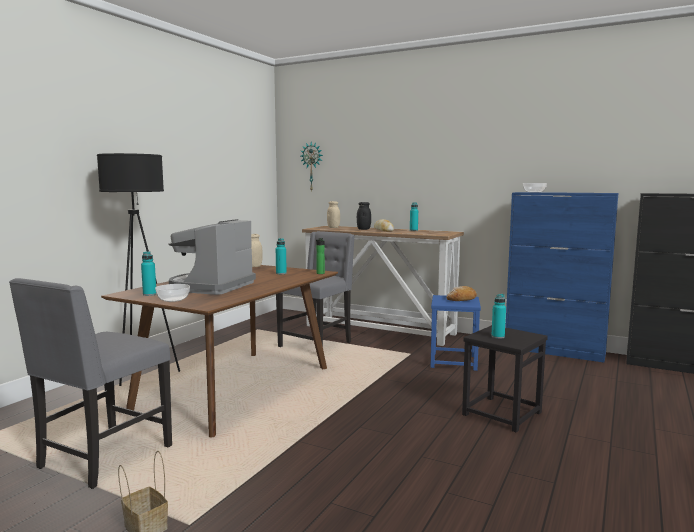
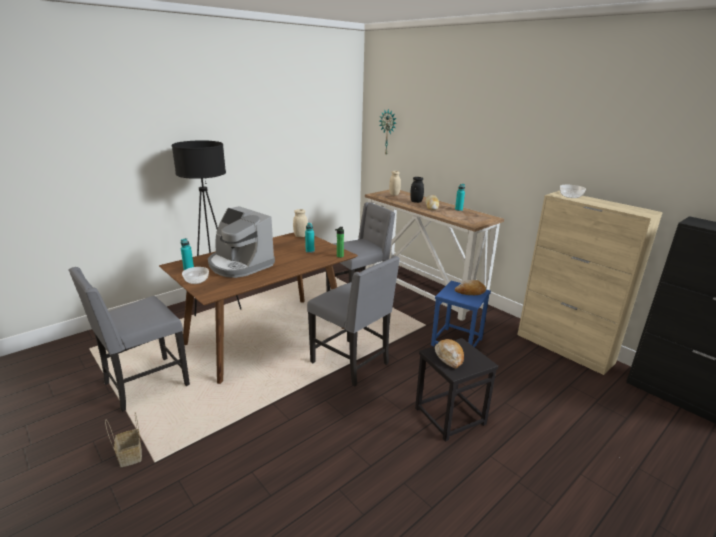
camera: 20 degrees right, 15 degrees up
(211, 286) = (239, 265): coffee machine -> coffee machine turned 90 degrees counterclockwise
(360, 393) = (352, 363): none -> grey chair
(498, 336) = (449, 357): turquoise bottle -> bread
(554, 351) = (564, 348): blue cabinet -> beige cabinet

